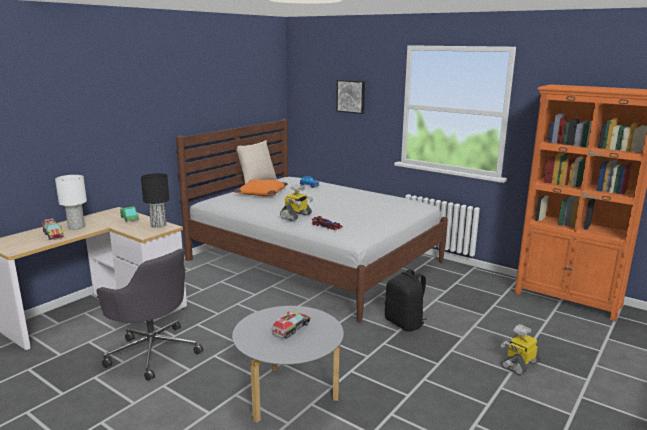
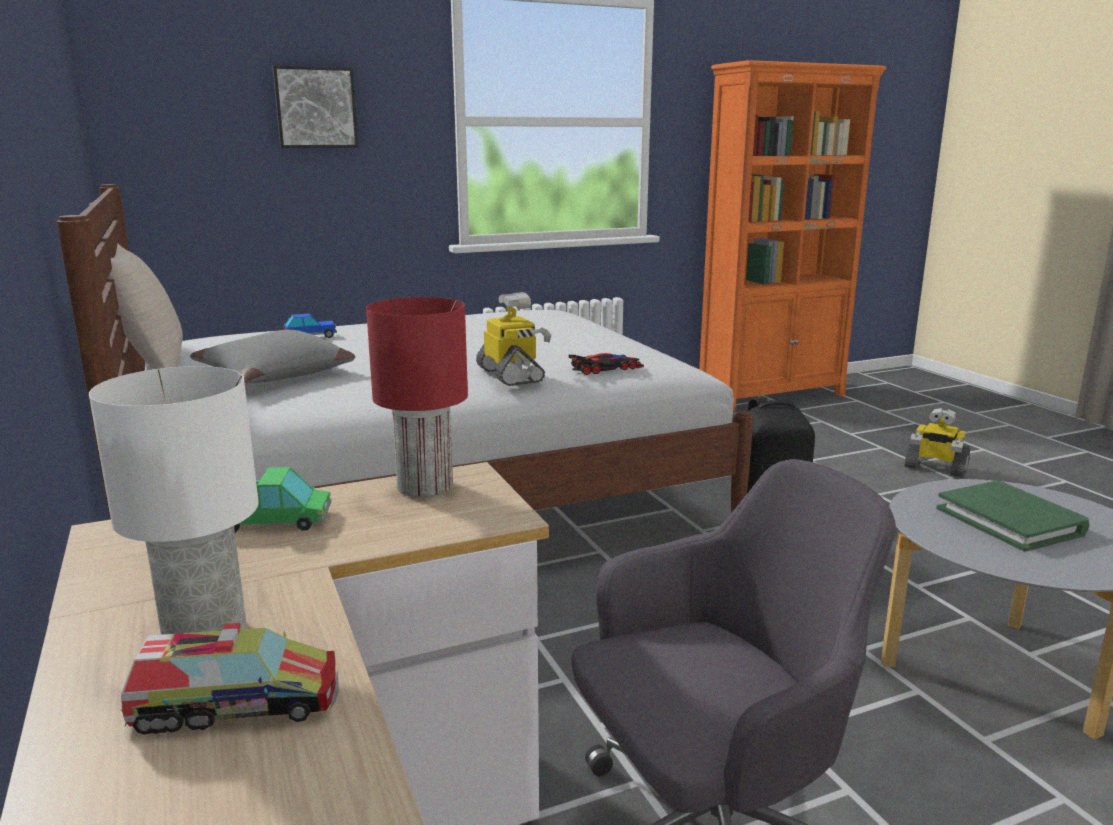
camera: 60 degrees left, 0 degrees up
(158, 225) = (427, 487): black table lamp -> red table lamp
(261, 194) = (276, 374): orange pillow -> grey pillow
(291, 329) = (1010, 521): toy truck -> green book
(520, 364) = (935, 468): toy robot -> toy robot turned 45 degrees counterclockwise

